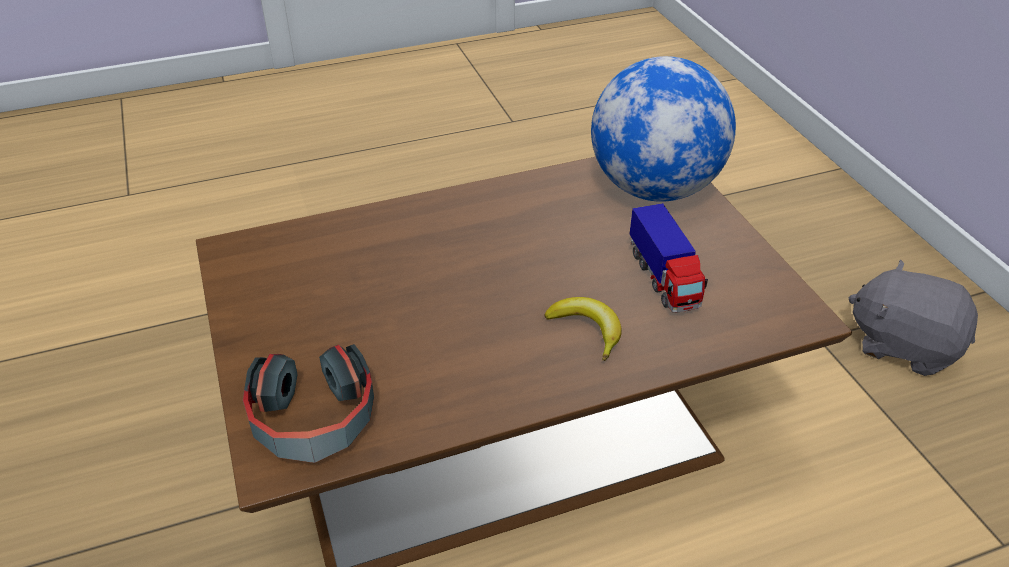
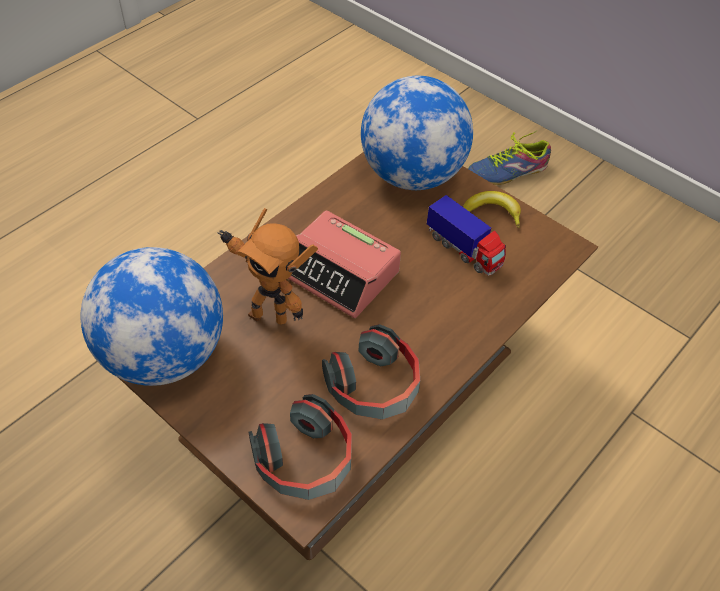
camera: 30 degrees left, 10 degrees up
(257, 267) = (164, 355): none -> globe
(391, 267) = (269, 314): none -> toy robot
(449, 377) = (374, 386): none -> headphones
(498, 255) = (340, 273): none -> alarm clock
(587, 330) = (440, 311): banana -> banana (493, 212)
(839, 266) = (508, 171): none -> shoe
(903, 344) = (574, 219): grey plush toy -> none

